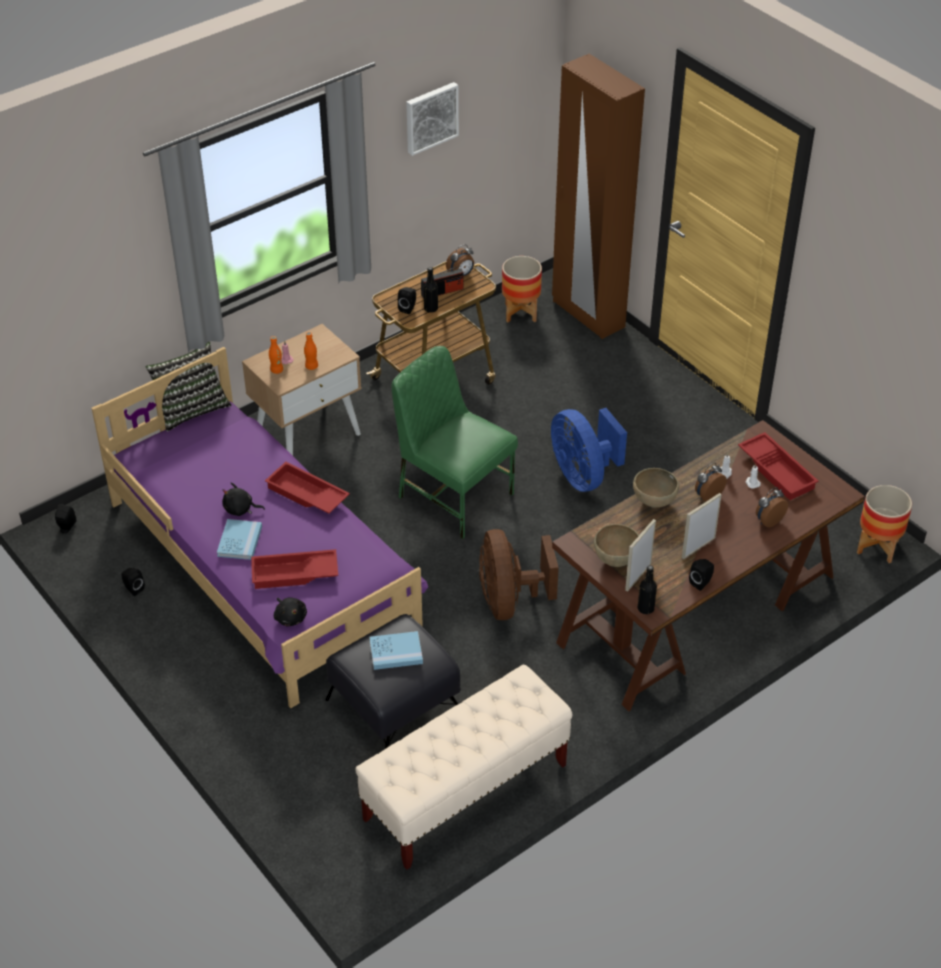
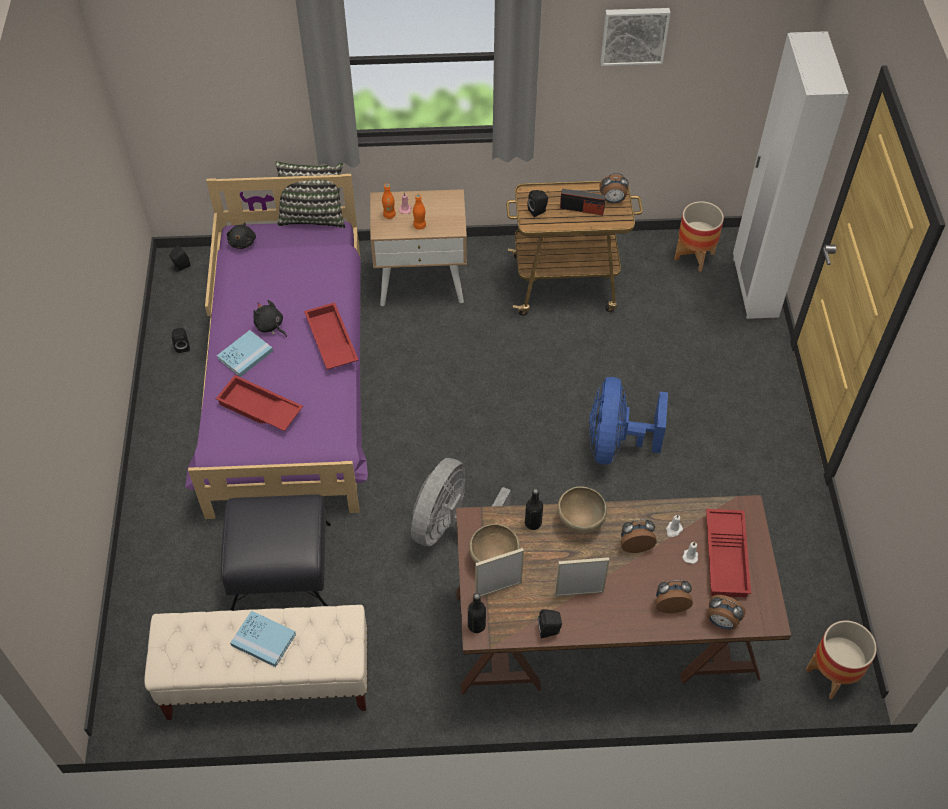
camera: 35 degrees right, 10 degrees up
(290, 617) = (223, 446): black plush toy -> black plush toy (243, 242)
(396, 652) = (277, 528): blue book -> blue book (263, 640)
(431, 309) = (556, 221): black bottle -> black bottle (533, 523)
(453, 495) = (490, 401): green chair -> none
(509, 601) = (452, 527): brown fan -> grey fan
(587, 314) = (754, 287): brown wardrobe -> white wardrobe
(812, 512) = (721, 622): none -> alarm clock

